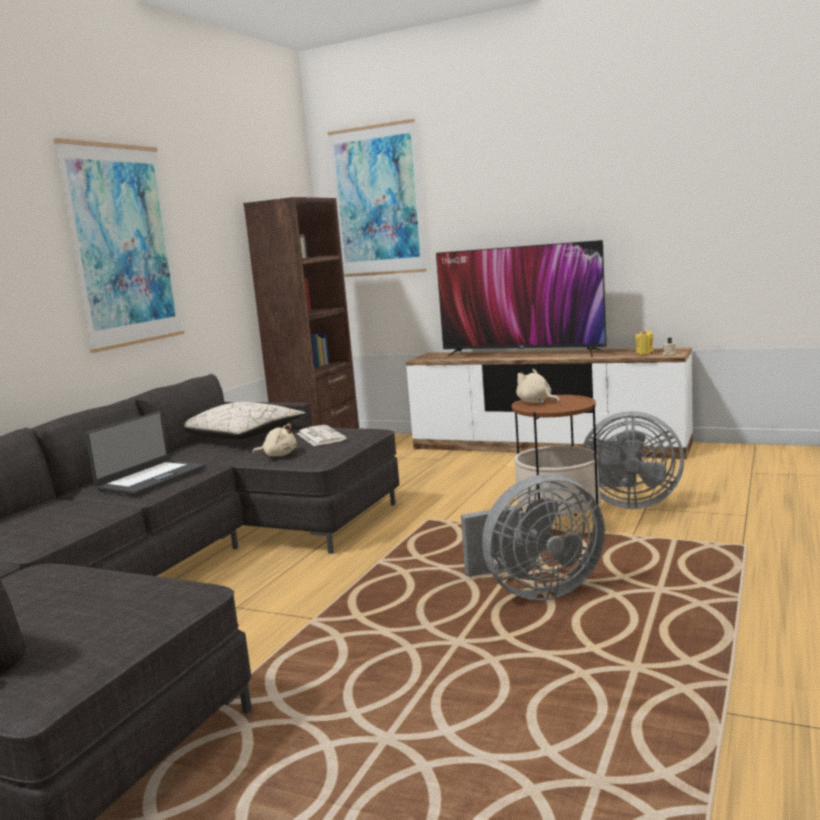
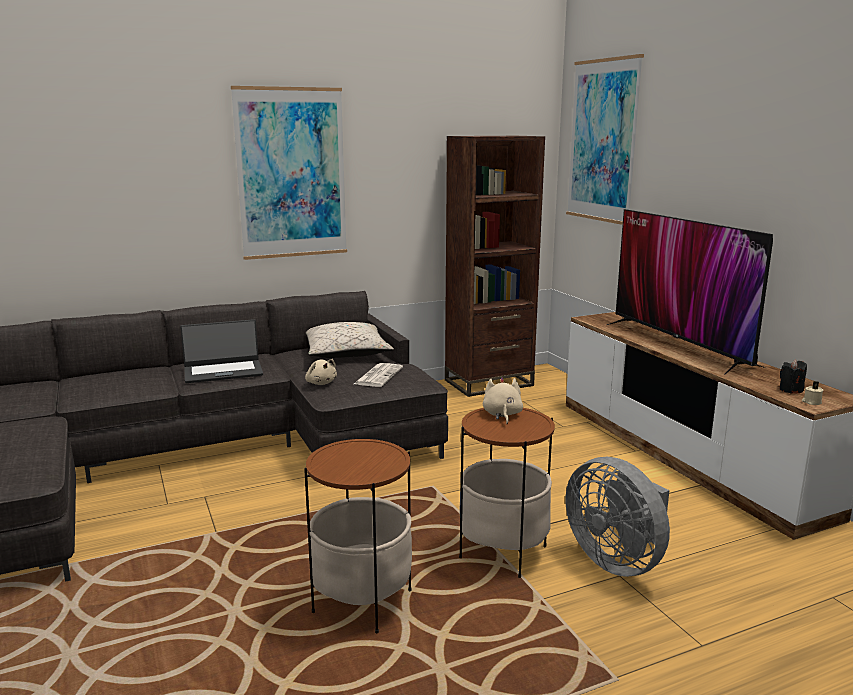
camera: 40 degrees right, 5 degrees up
(535, 591) = (363, 602): grey fan -> side table
(644, 353) = (790, 390): yellow candle -> black candle

